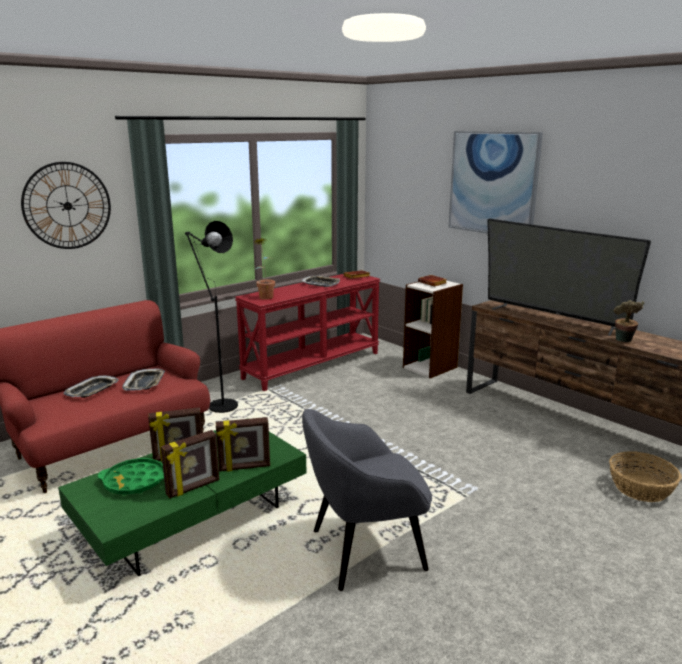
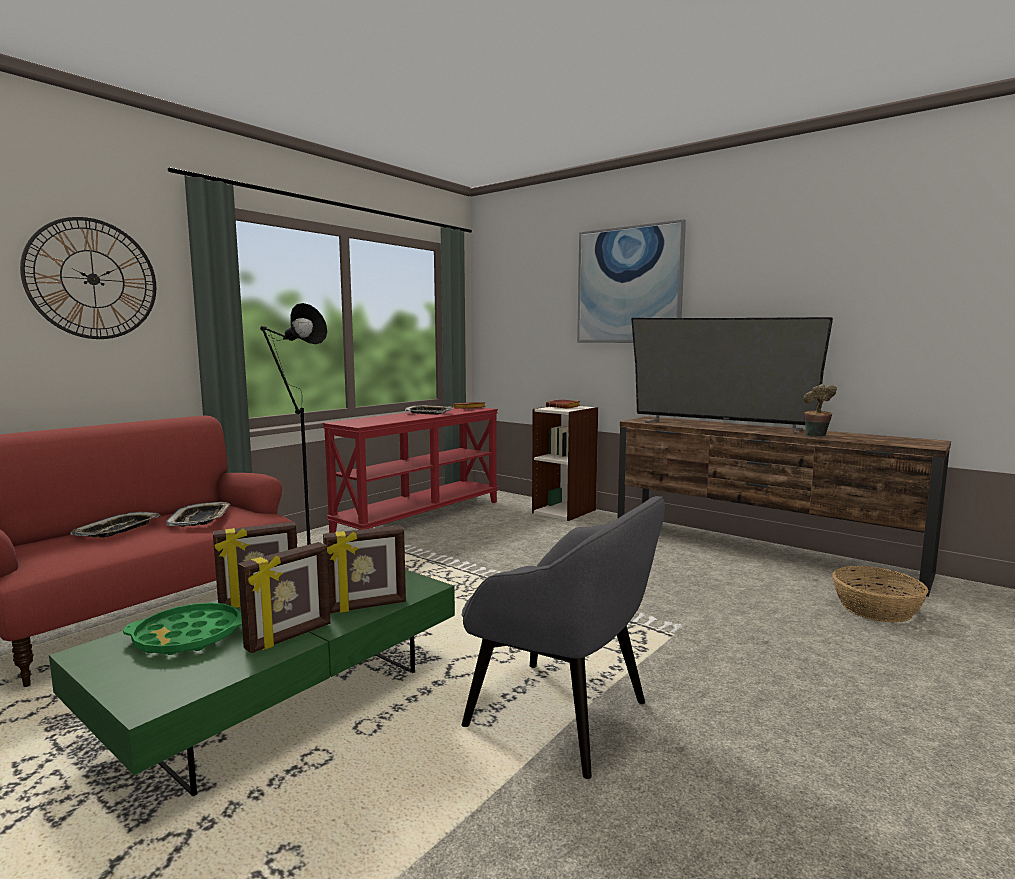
camera: 10 degrees left, 10 degrees down
(265, 296) = (362, 421): potted plant -> none
(364, 550) = (561, 715): grey armchair -> grey armchair turned 120 degrees counterclockwise

